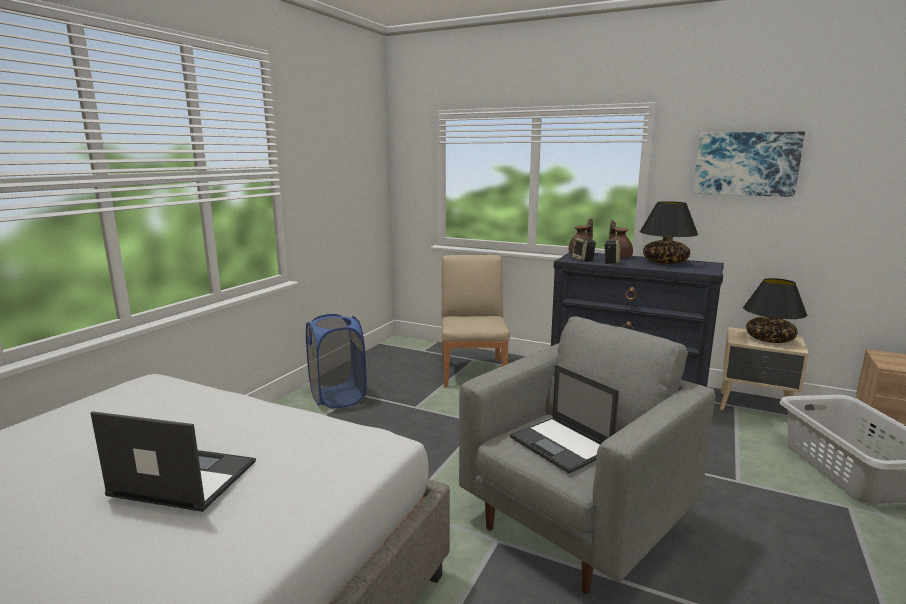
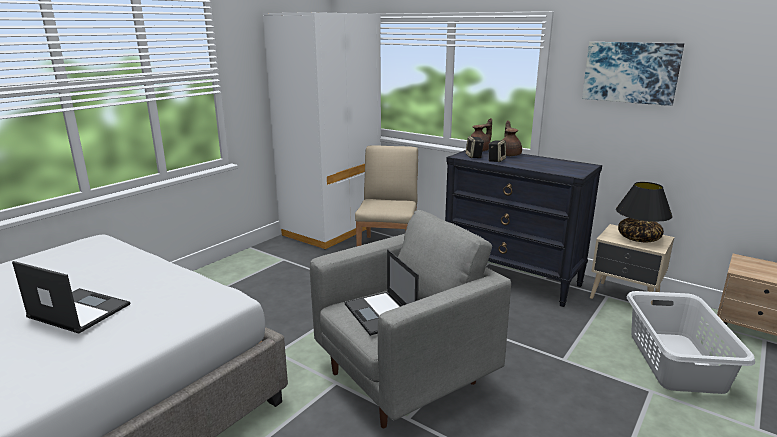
camera: 10 degrees right, 5 degrees up
(337, 397) = (267, 261): blue laundry basket -> none
(398, 356) = (332, 229): none -> white wardrobe
(665, 262) = (547, 162): black table lamp -> none

